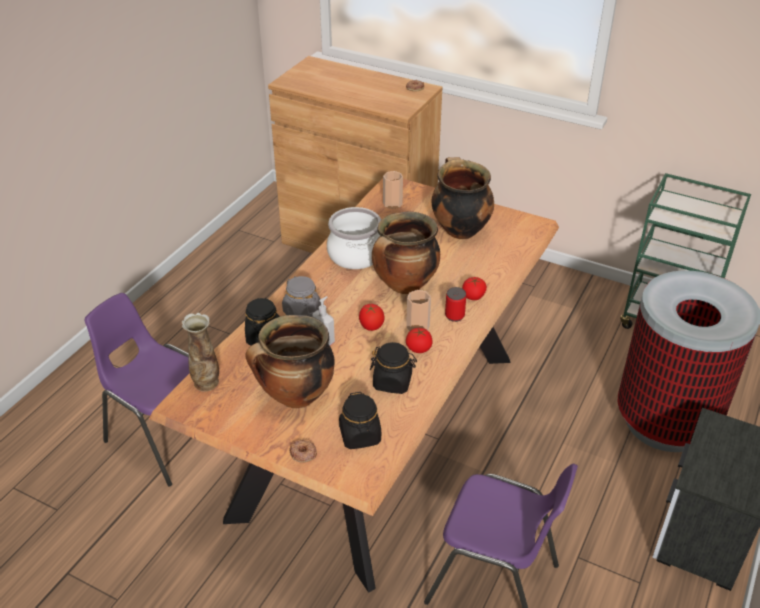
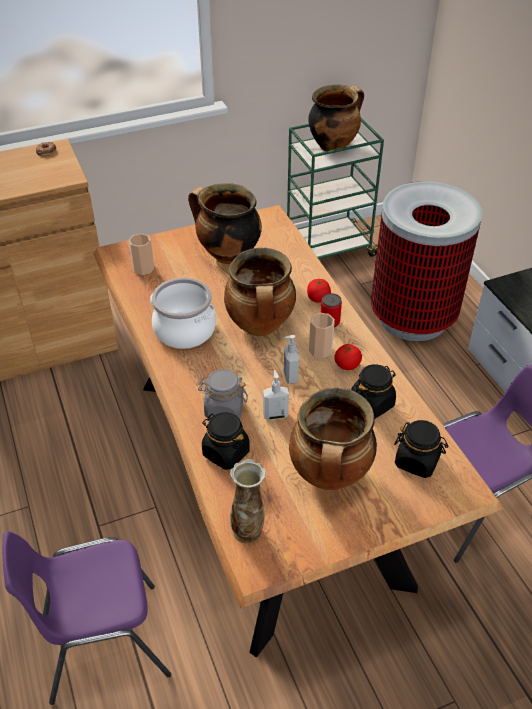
camera: 50 degrees left, 5 degrees up
(303, 453) = (406, 511): donut -> none
(371, 326) = (290, 376): tomato -> soap dispenser
(699, 211) = (333, 145): none -> cooking pot

